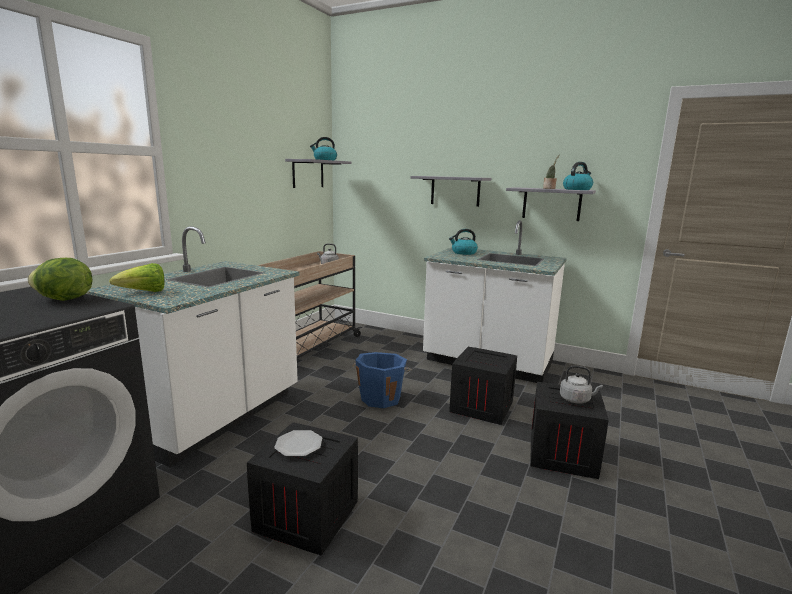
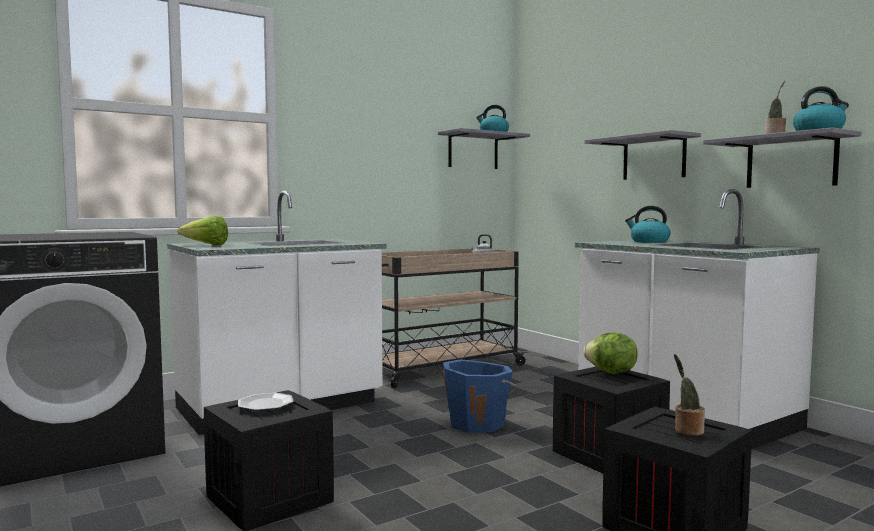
camera: 30 degrees right, 10 degrees down
(64, 300) = (118, 234): lettuce -> lettuce (611, 373)
(576, 399) = (687, 430): grey kettle -> potted plant

